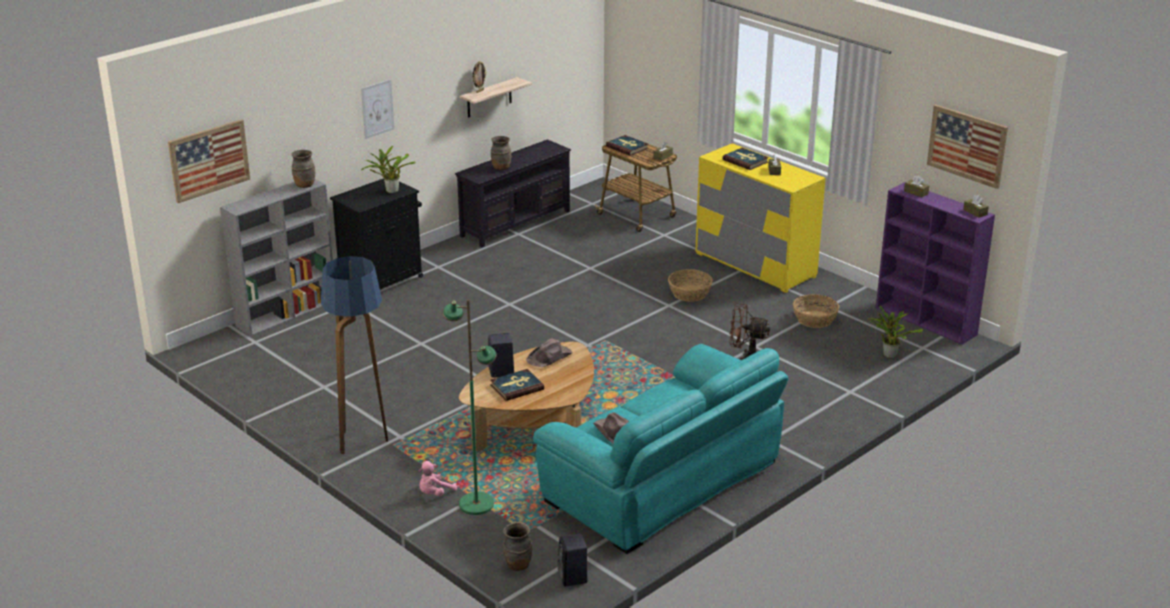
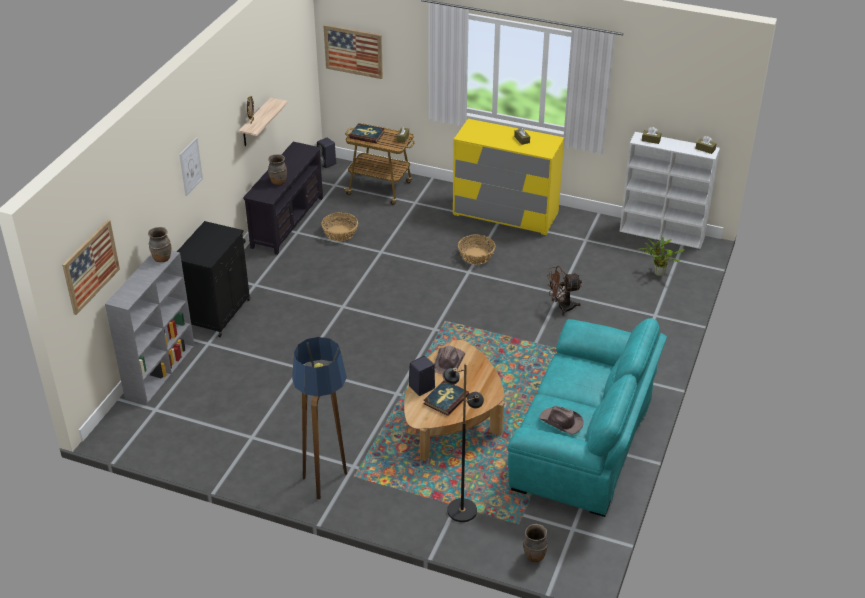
camera: 25 degrees left, 10 degrees up
(390, 191) = (219, 237): potted plant -> none
(435, 493) = (422, 512): pink plush toy -> none
(476, 504) = (461, 510): green floor lamp -> black floor lamp
(573, 578) = (582, 552): black speaker -> black speaker (327, 163)
(745, 161) = (492, 134): book -> none
(814, 319) = (584, 255): basket -> basket (340, 233)
(926, 321) = (662, 234): purple bookcase -> white bookcase
(967, 146) = (692, 98): picture -> picture (353, 51)

